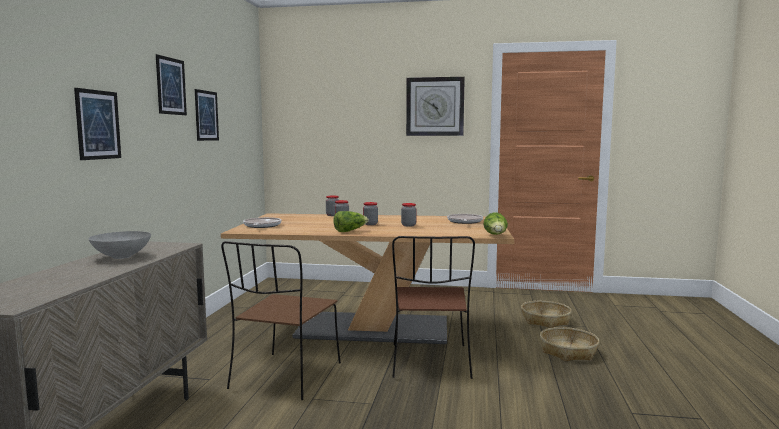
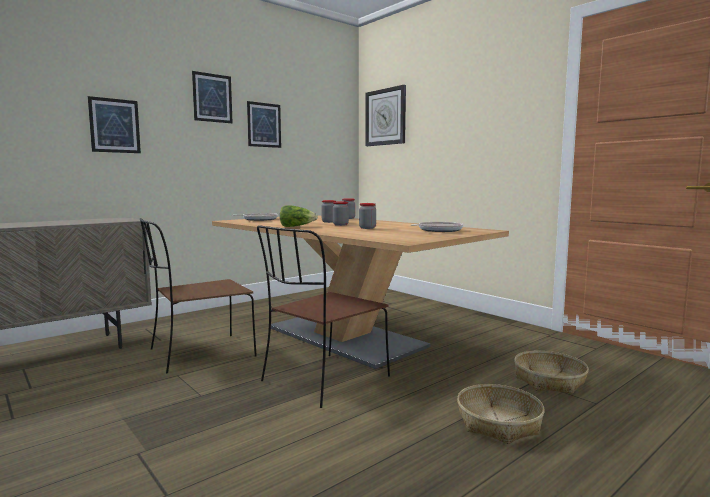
camera: 40 degrees right, 0 degrees up
(122, 257) = (69, 221): grey bowl -> none
(435, 106) = (500, 101): wall clock -> wall clock (385, 117)
(496, 235) = (404, 241): lettuce -> none

